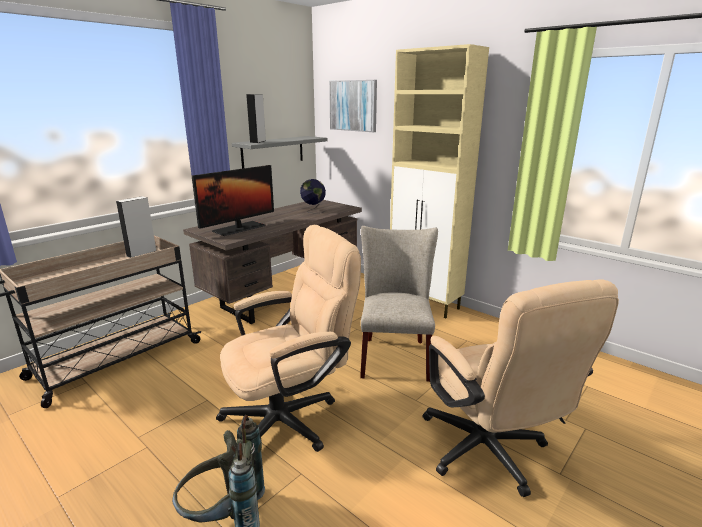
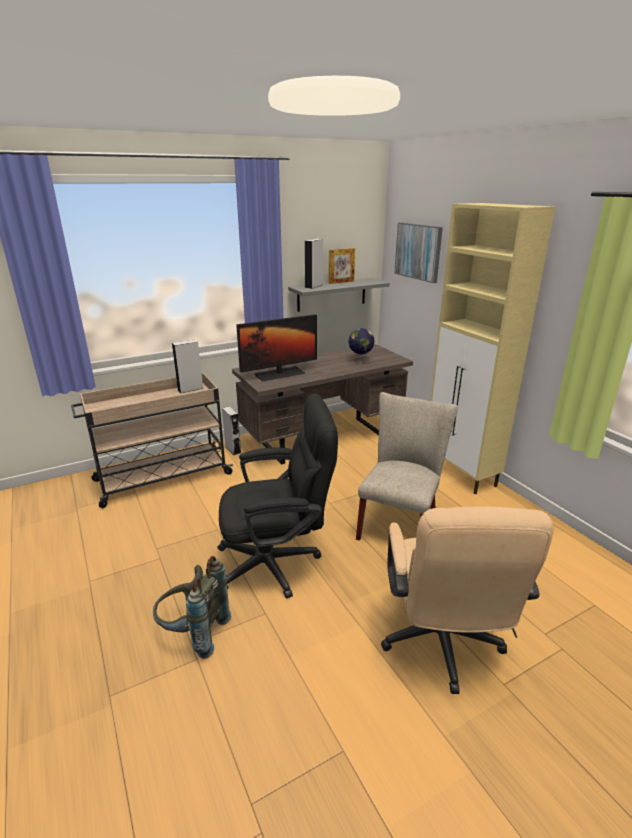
camera: 20 degrees right, 5 degrees up
(191, 319) = (233, 450): none -> grey speaker
(282, 138) = (341, 282): none -> picture frame
(291, 418) = (278, 562): beige office chair -> black office chair

